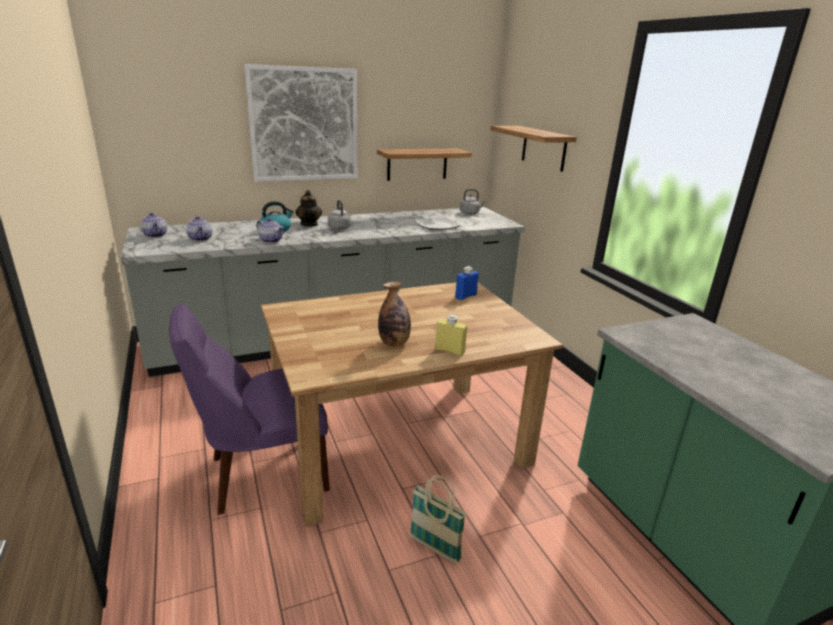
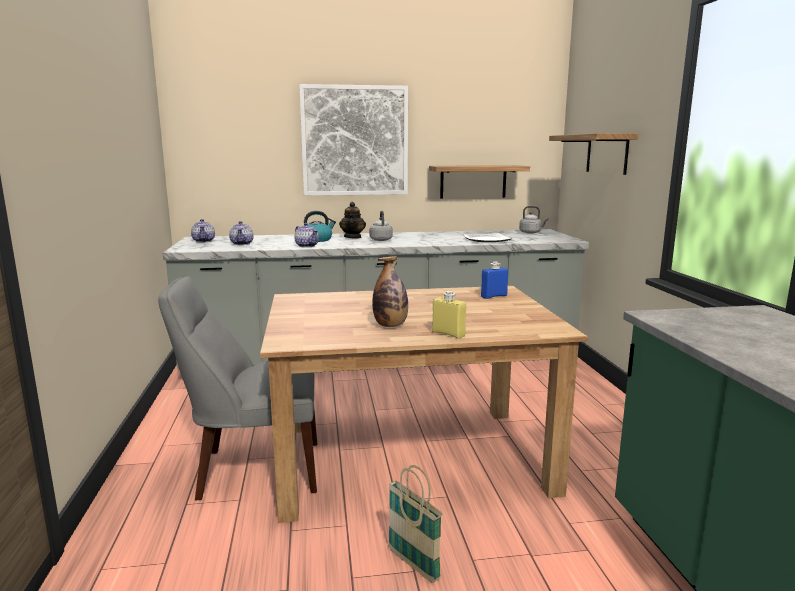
camera: 15 degrees right, 10 degrees down
(262, 474) = (254, 470): purple chair -> grey chair

